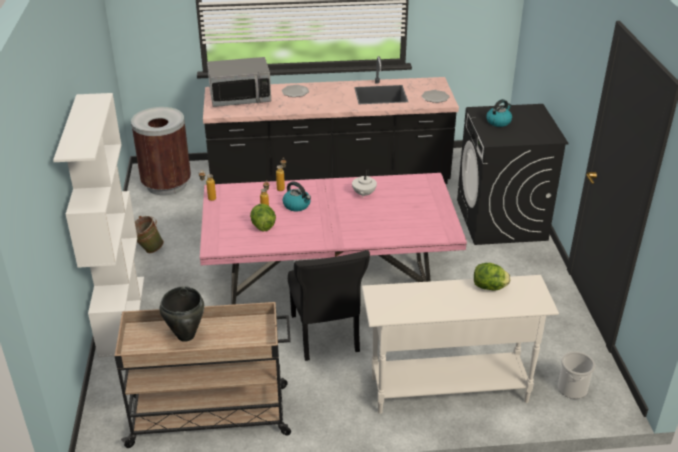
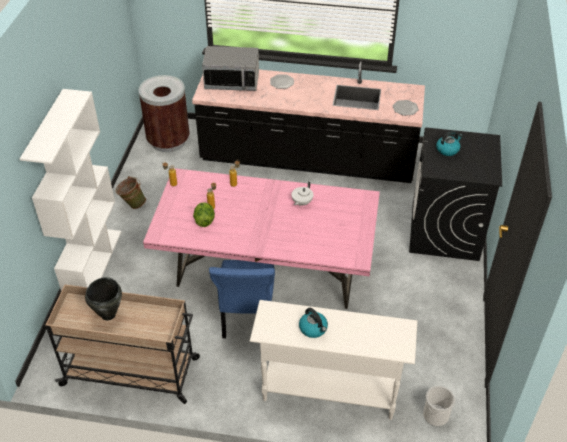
camera: 15 degrees right, 10 degrees up
(297, 205) = (241, 204): kettle -> kettle (313, 329)
(325, 336) = (247, 318): black chair -> blue chair
(489, 287) = (366, 324): lettuce -> none

